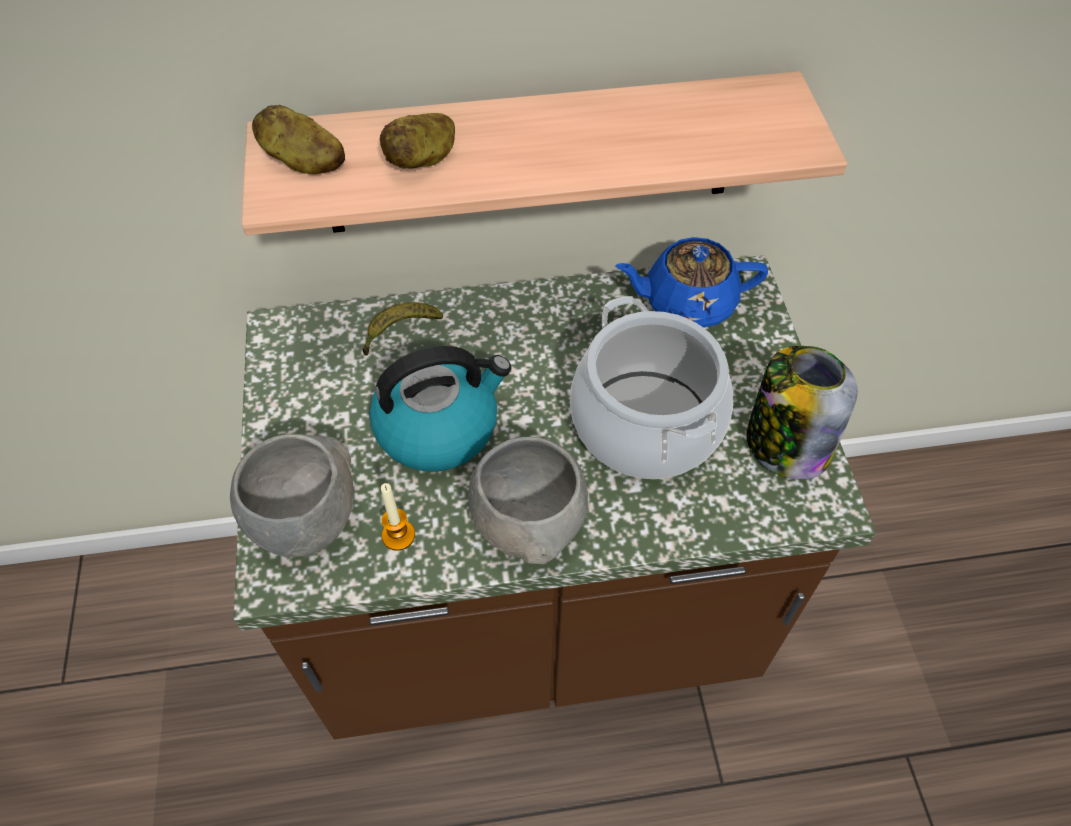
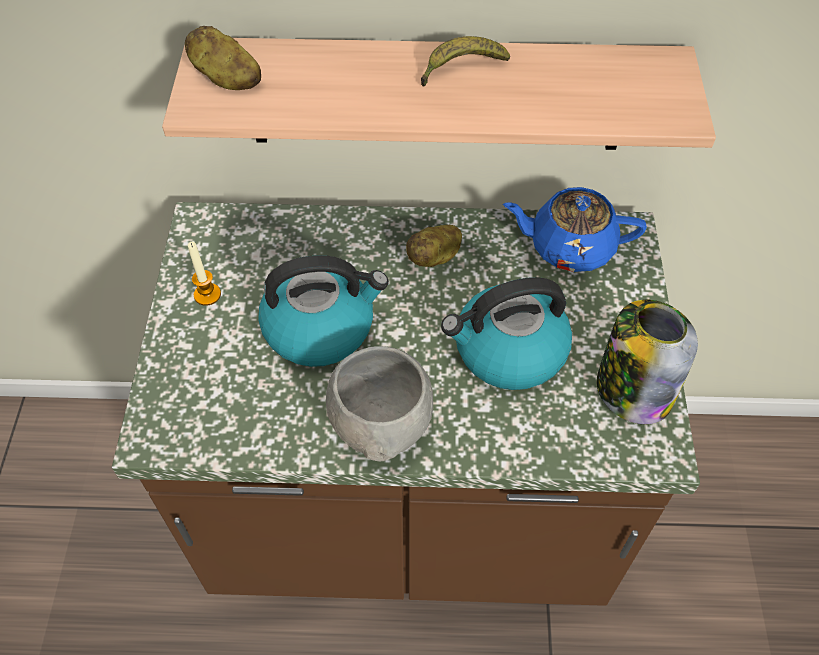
camera: 10 degrees right, 0 degrees up
(308, 522) = (191, 394): grey bowl -> none
(398, 535) = (265, 417): candle -> candle (207, 295)
(399, 332) = (304, 238): banana -> banana (461, 69)
(423, 160) = (330, 88): potato -> potato (435, 257)
(647, 423) = (508, 351): cooking pot -> kettle

